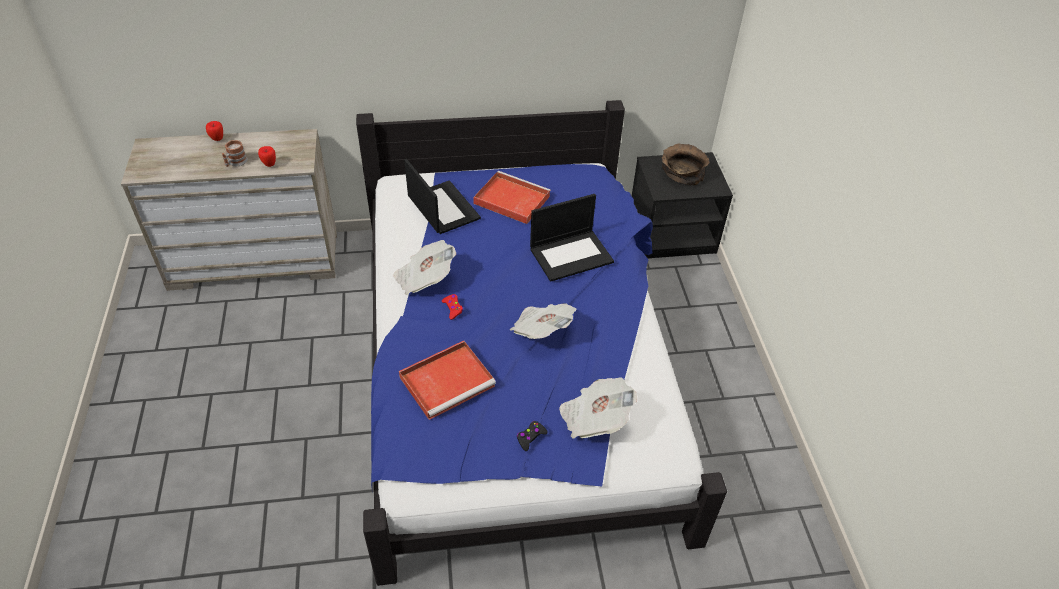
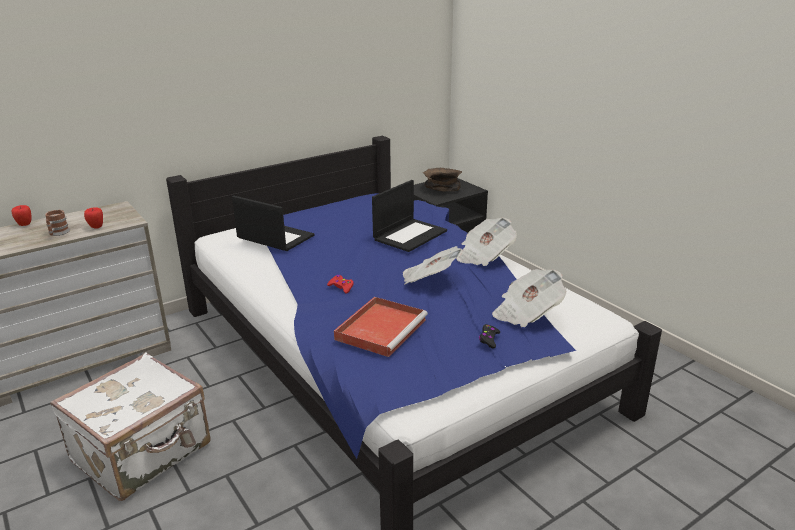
camera: 25 degrees left, 20 degrees down
(259, 387) = (143, 453): none -> white suitcase
(424, 279) = (297, 279): newspaper -> newspaper (484, 256)
(510, 199) = (329, 221): red tray -> none

